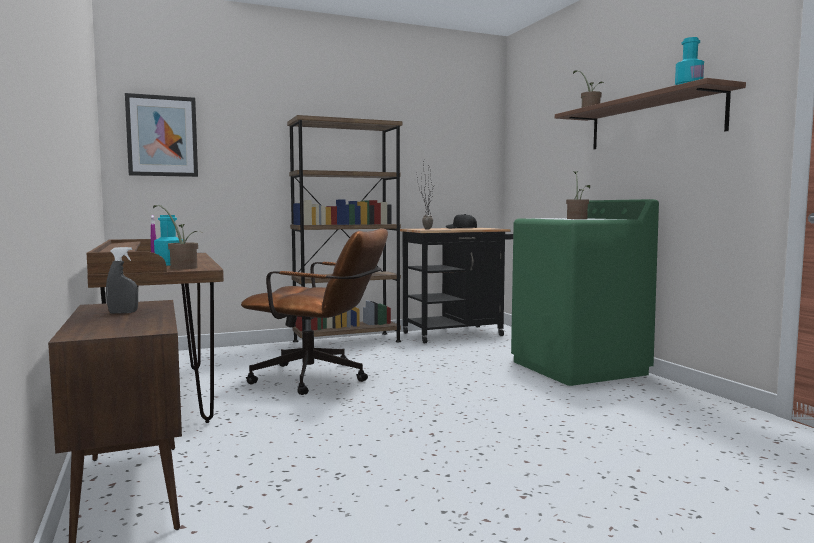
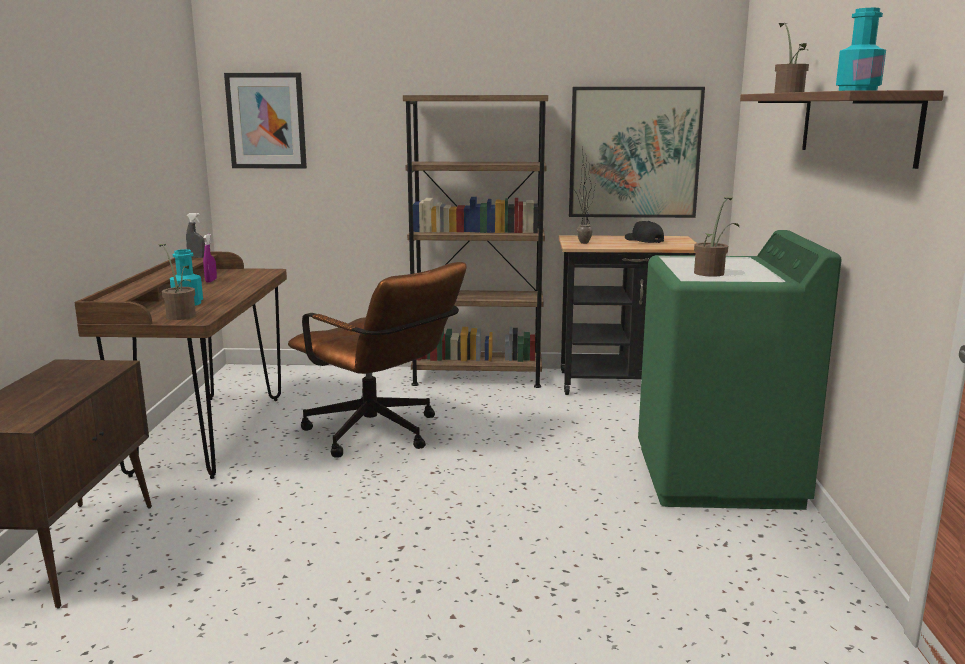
camera: 25 degrees right, 10 degrees up
(123, 313) = (57, 383): grey spray bottle -> grey spray bottle (197, 257)
(444, 170) = (634, 153): none -> picture

